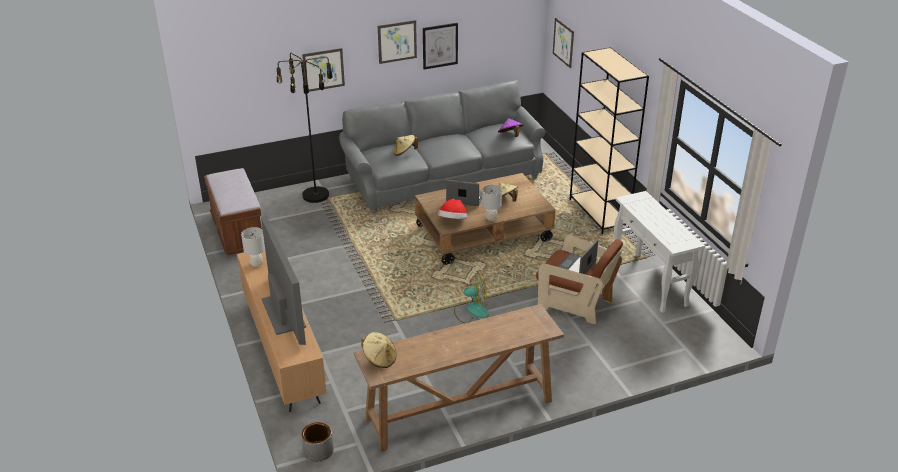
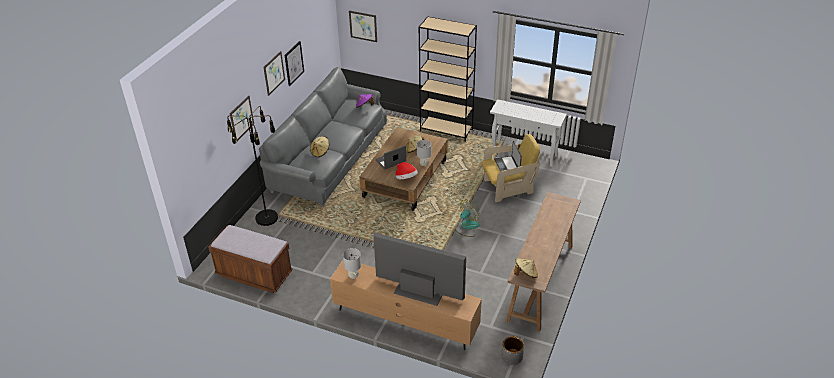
camera: 45 degrees left, 5 degrees up
(575, 303) = (508, 188): brown armchair -> yellow armchair

